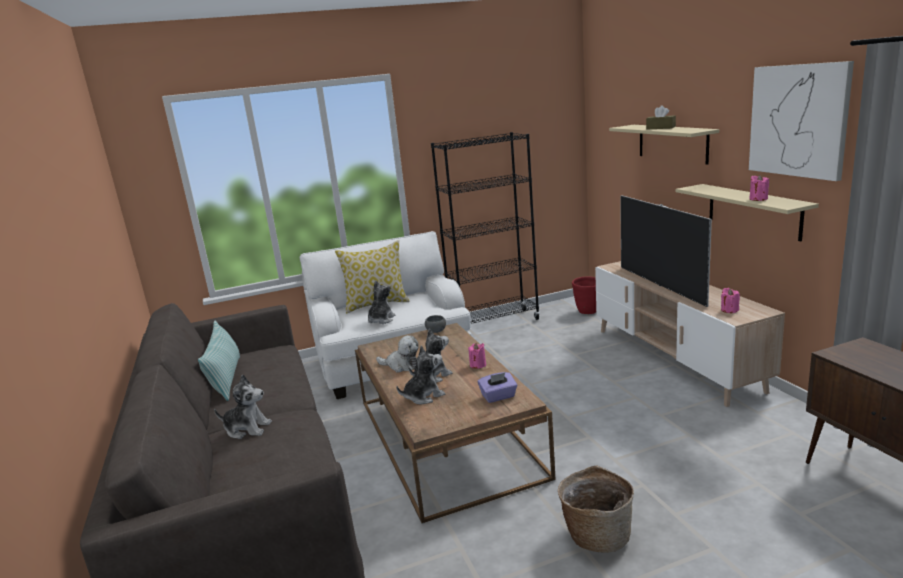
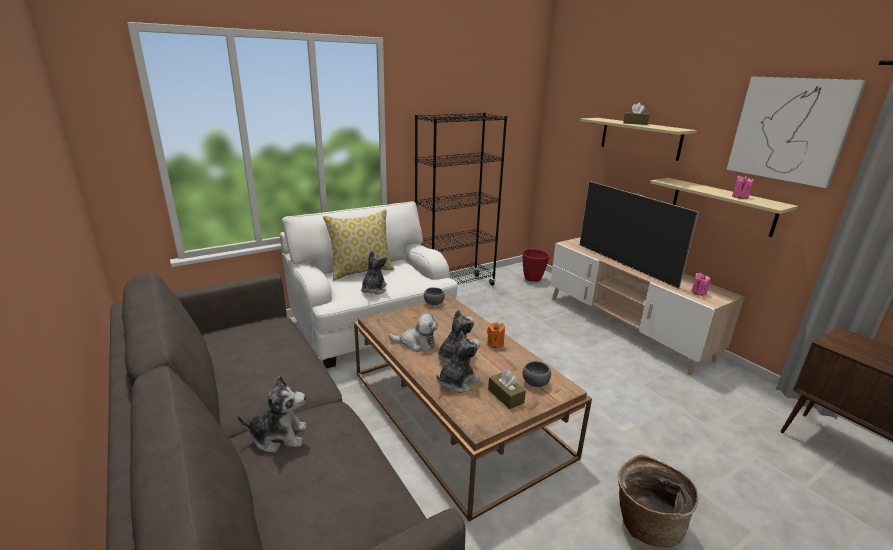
camera: 15 degrees left, 5 degrees up
(226, 379) = (225, 362): pillow -> none
(463, 407) = (505, 396): none -> brown tissue box
(478, 365) = (495, 344): pink candle -> orange candle
(498, 396) = (535, 382): purple tissue box -> grey bowl

